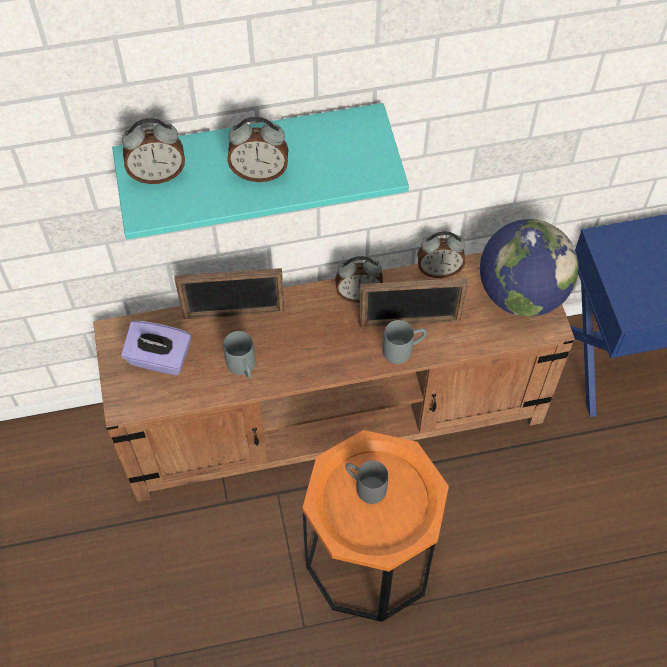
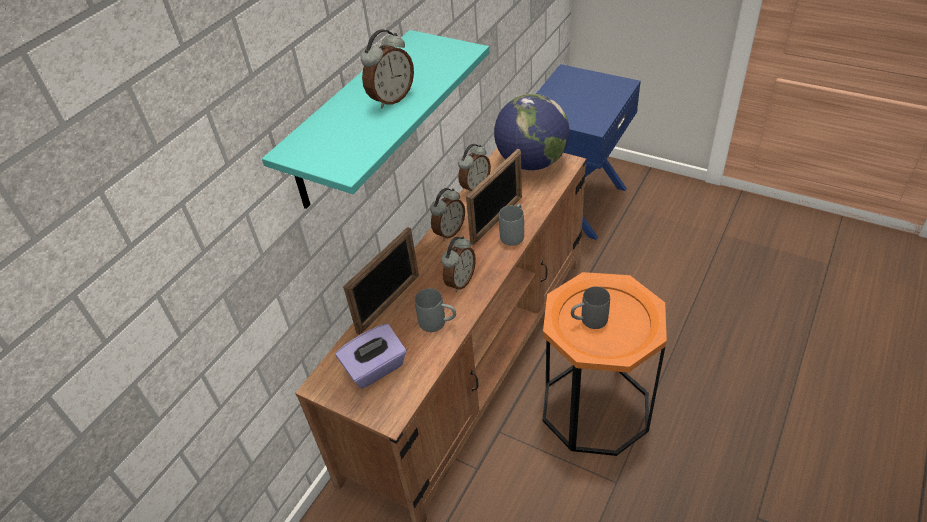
camera: 45 degrees left, 15 degrees down
(157, 174) = (322, 145): alarm clock -> alarm clock (459, 281)

